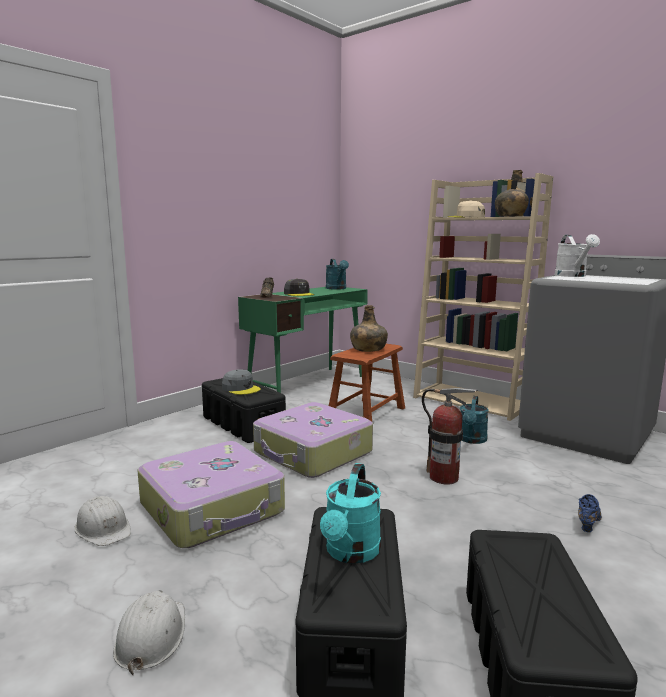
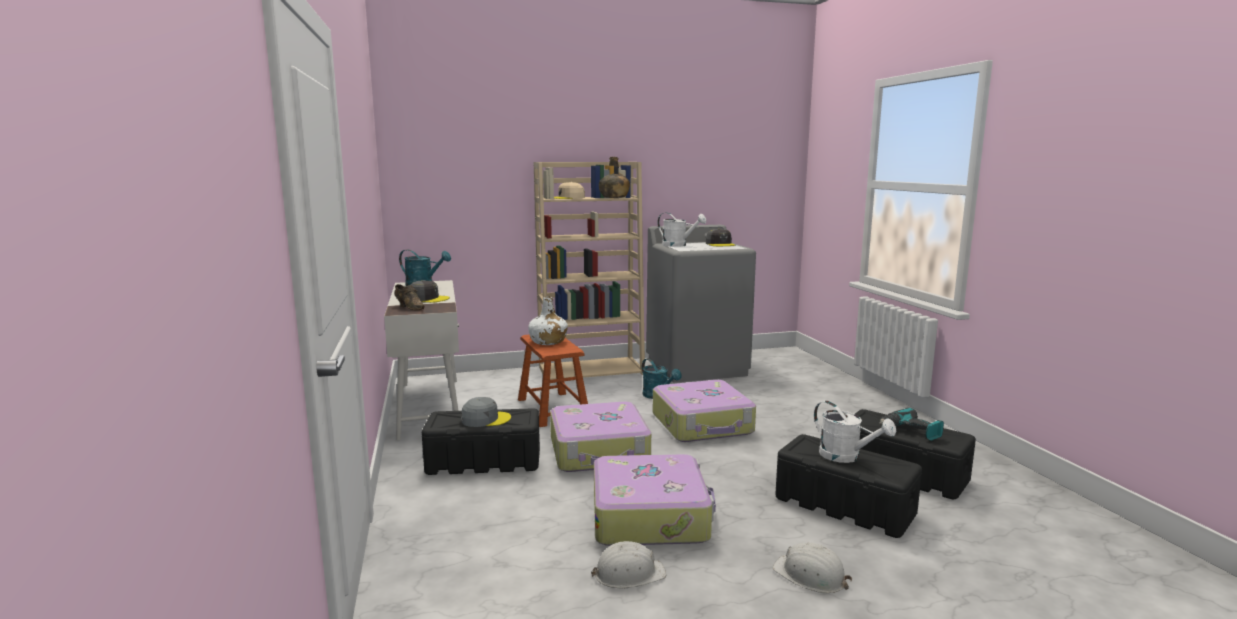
camera: 55 degrees left, 0 degrees up
(308, 385) = (429, 406): green desk -> white desk
(351, 553) = (846, 457): turquoise watering can -> white watering can
(368, 349) = (548, 342): green bottle -> white bottle
(444, 477) = (703, 424): fire extinguisher -> suitcase
(528, 593) = (910, 432): none -> power drill
(587, 523) = (800, 412): blue shoe -> none
(634, 279) = (720, 244): none -> grey cap

